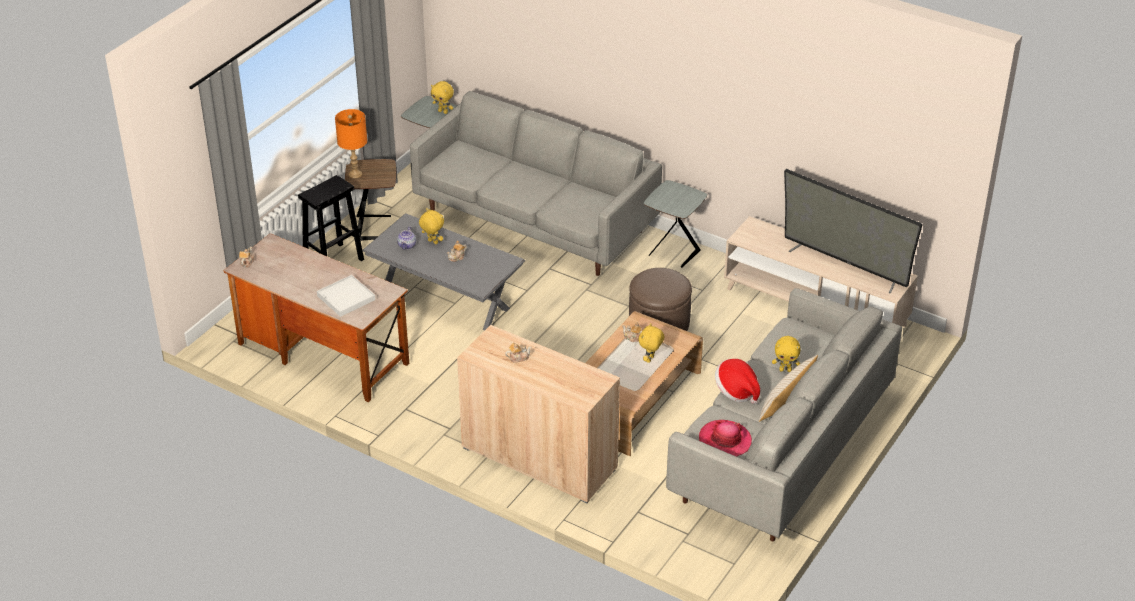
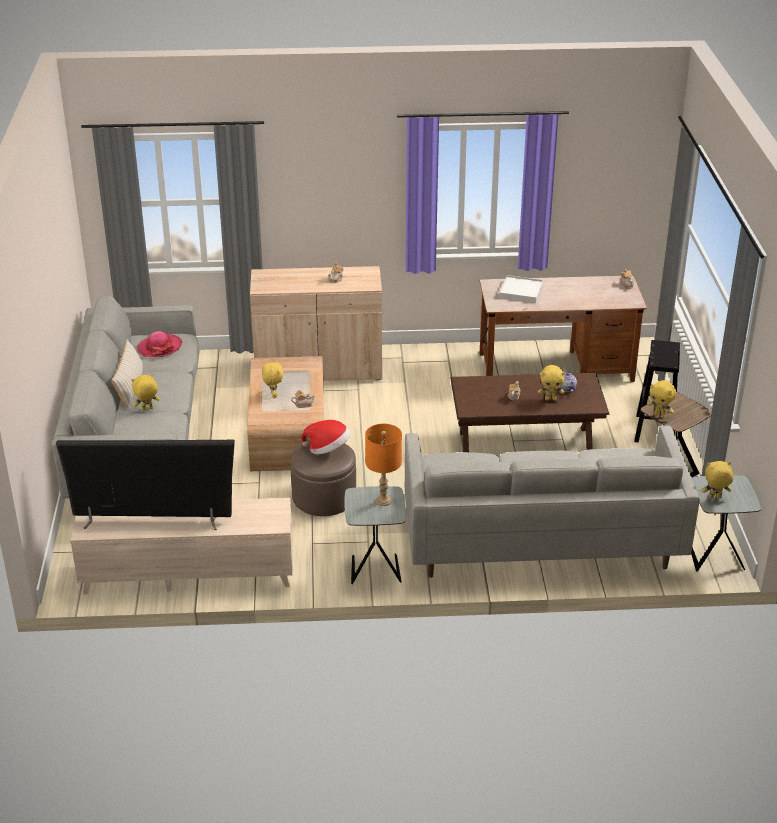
camera: 145 degrees right, 5 degrees down
(355, 174) = (687, 404): orange table lamp -> orange table lamp (384, 500)
(388, 175) = (660, 415): none -> yellow plush toy
(446, 298) = (525, 441): grey coffee table -> brown coffee table
(736, 391) = (176, 380): hat -> hat (328, 449)

